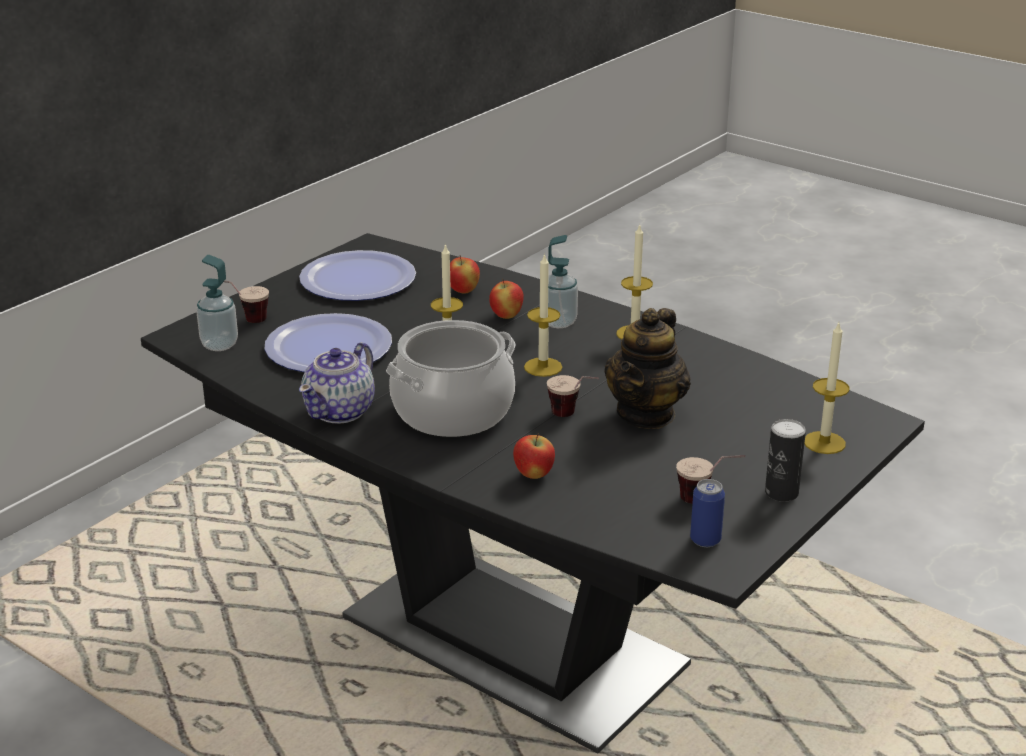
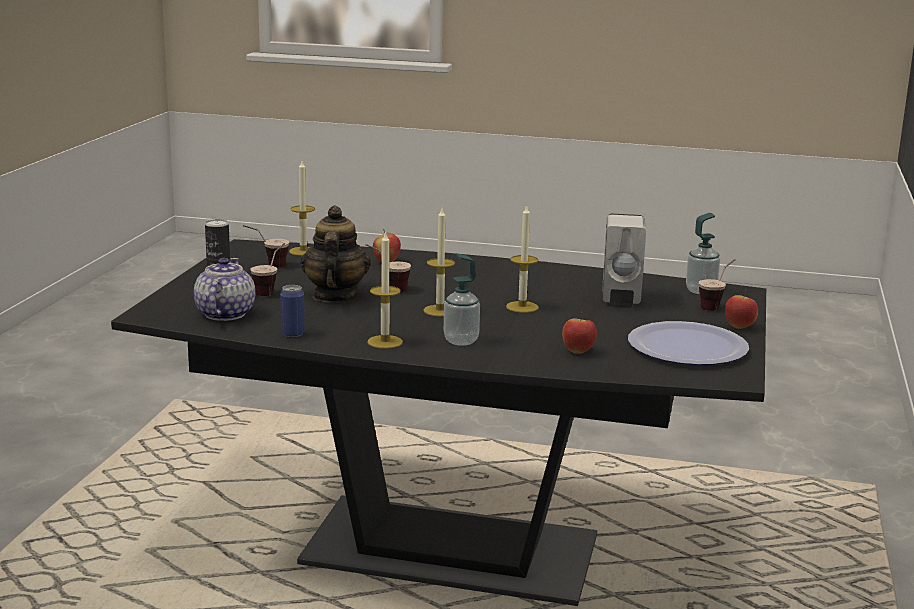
camera: 155 degrees right, 10 degrees down
(328, 347) = (620, 300): plate -> white soap dispenser
(340, 411) = (550, 271): teapot -> teapot (224, 314)
(452, 411) = (475, 281): cooking pot -> none
(506, 316) = (512, 339): apple -> apple (739, 327)
(705, 540) = (260, 252): can -> can (293, 334)
(721, 439) = (271, 291): none -> cup
(824, 442) = (193, 298): candle -> candle (303, 251)

